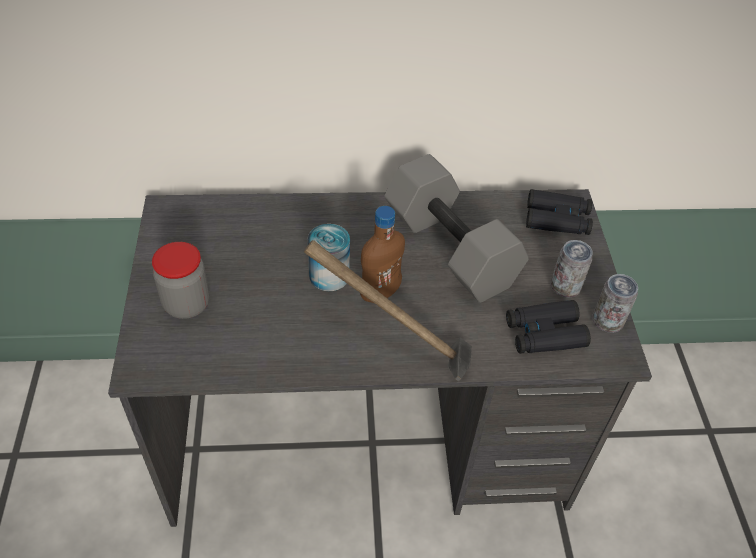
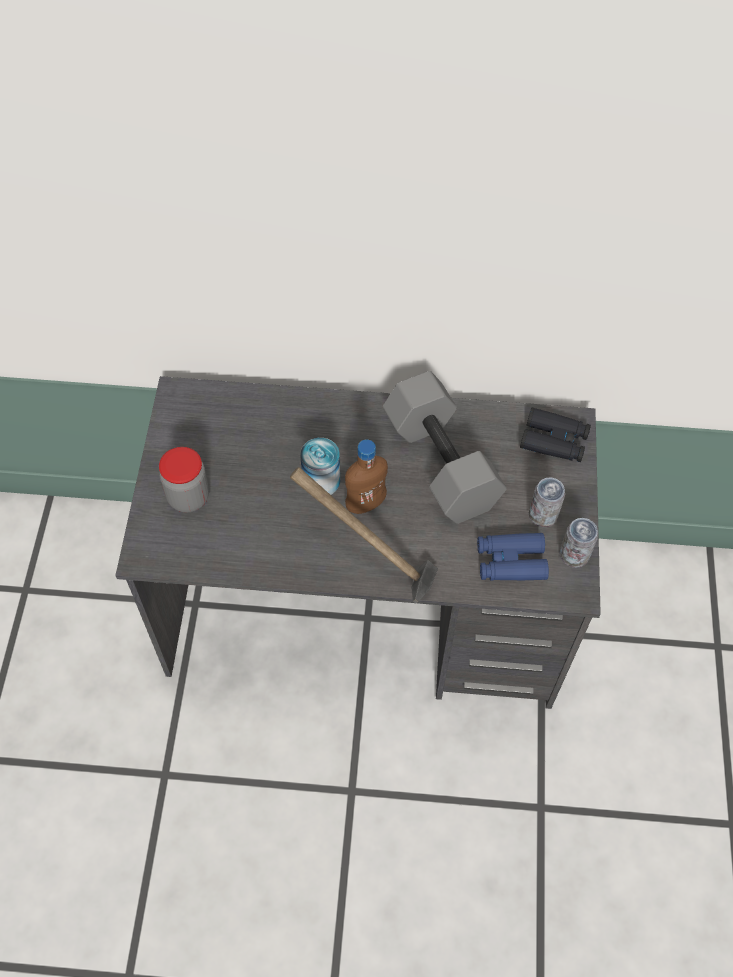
camera: 10 degrees right, 10 degrees up
(544, 334) = (510, 561): black binoculars -> blue binoculars

